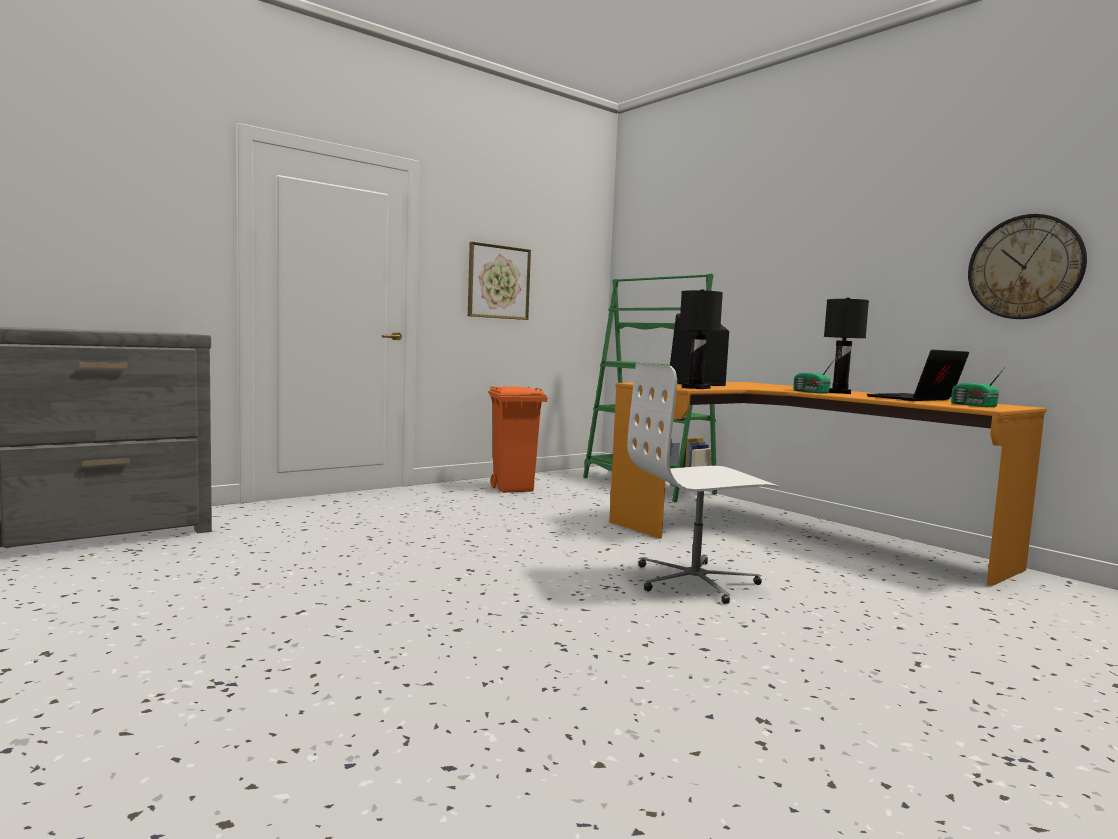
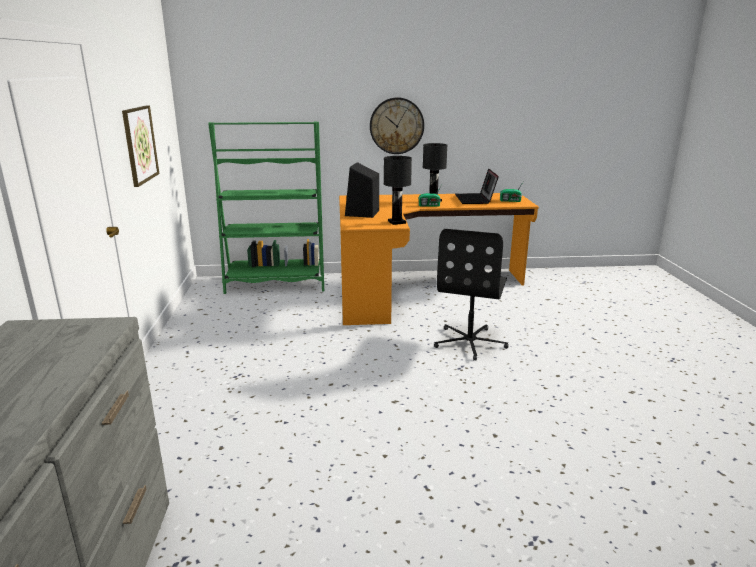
camera: 55 degrees left, 15 degrees up
(514, 489) = (218, 327): orange trash can -> none
(695, 581) = (470, 342): white office chair -> black office chair
(1025, 267) = (505, 120): wall clock -> wall clock (396, 126)

